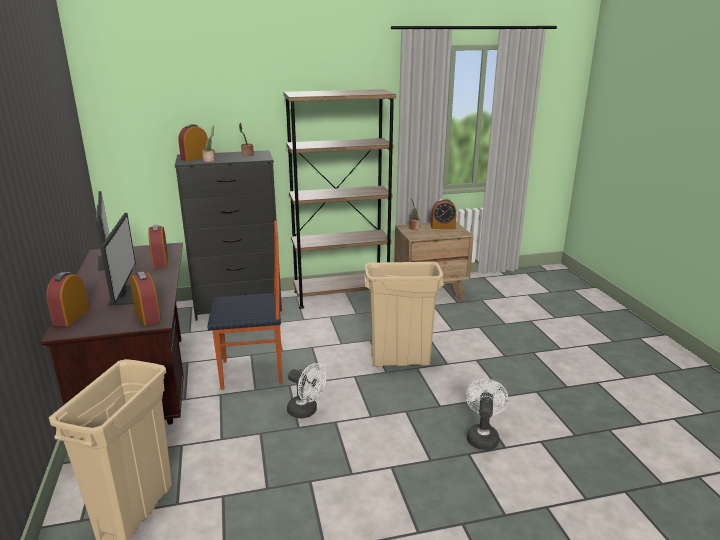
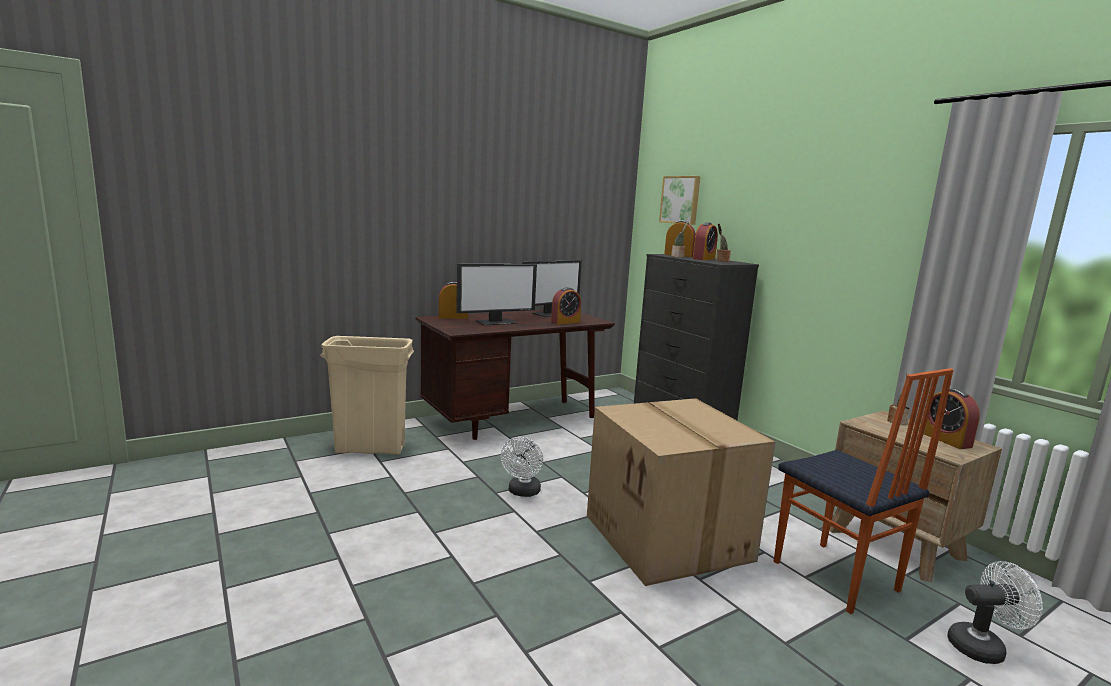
camera: 70 degrees right, 10 degrees down
(147, 316) = (465, 329): alarm clock -> alarm clock (703, 259)
(156, 101) = (681, 200): none -> picture
(252, 373) = (568, 456): chair -> chair (834, 577)
(341, 295) = (783, 476): brown bookcase -> none
(400, 360) = (670, 538): beige trash can -> cardboard box
(482, 436) = (541, 626): white fan -> white fan (982, 647)

